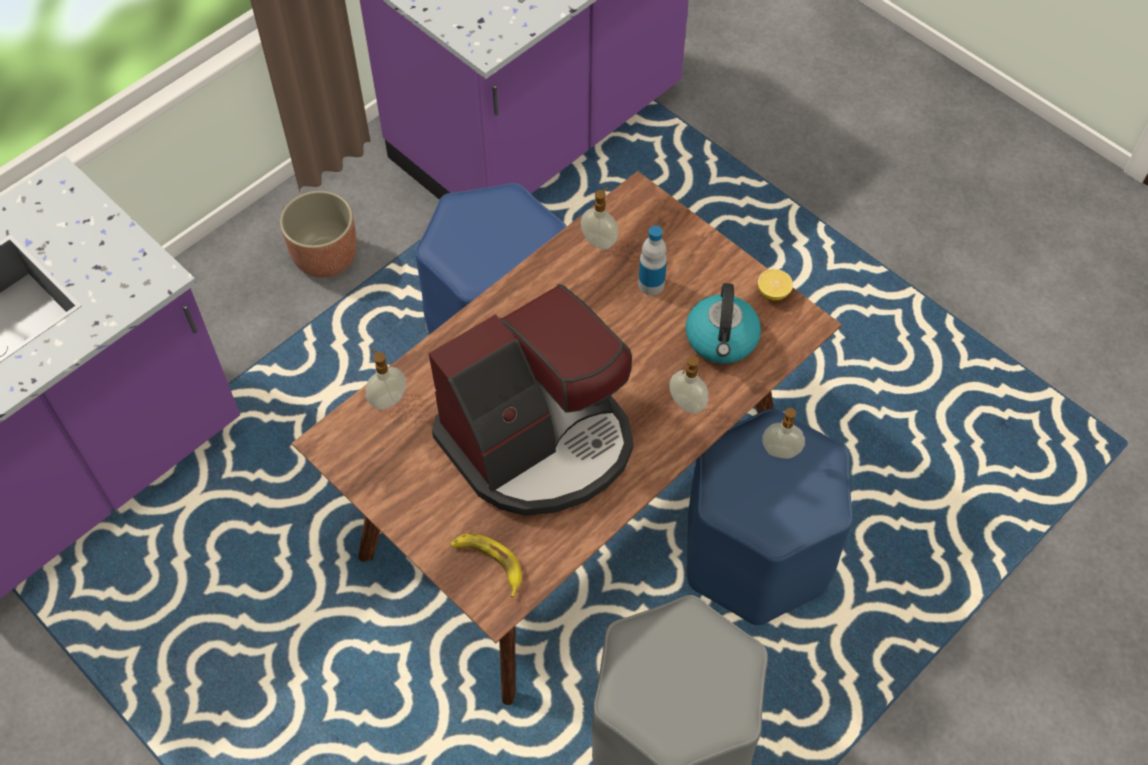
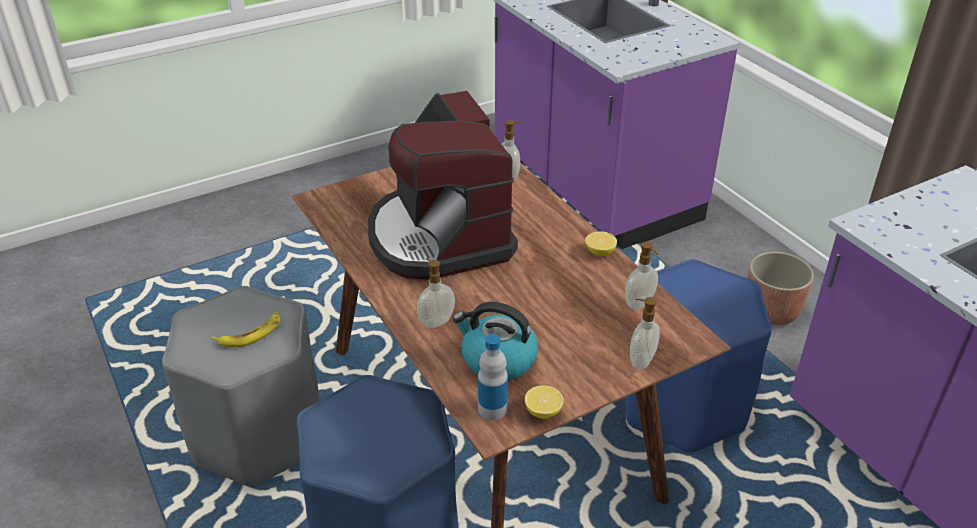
camera: 105 degrees right, 20 degrees down
(488, 563) = (351, 200): banana -> banana (251, 334)
(524, 284) = (600, 252): none -> lemon
(651, 284) = (578, 327): bottle -> bottle (492, 409)
(780, 453) = (399, 441): soap dispenser -> soap dispenser (640, 360)

